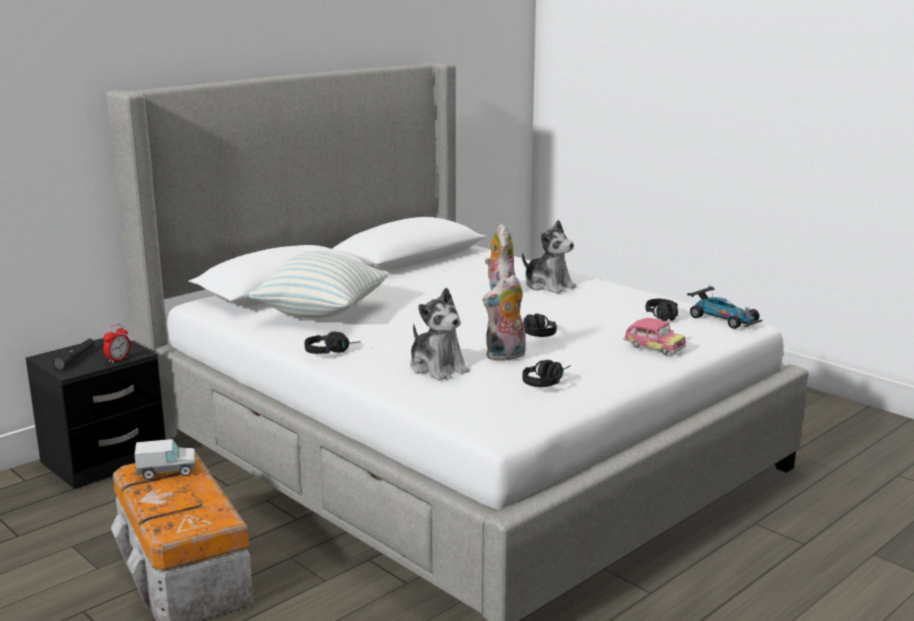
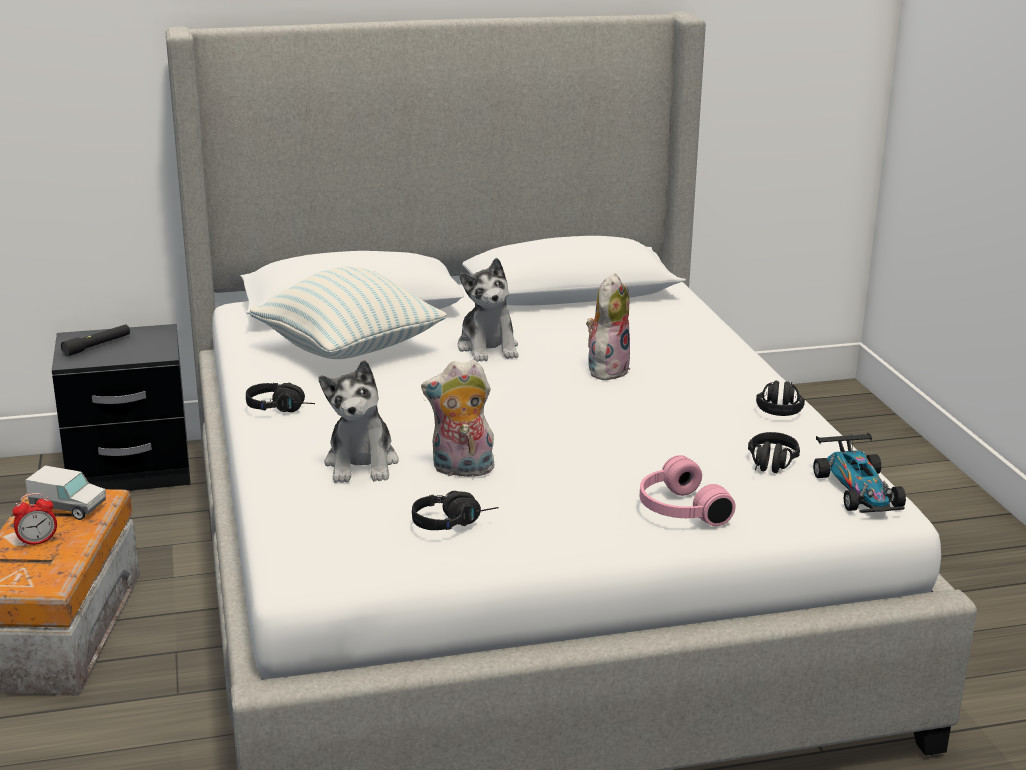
camera: 30 degrees right, 5 degrees up
(118, 360) = (133, 358): alarm clock -> alarm clock (37, 542)
(535, 332) = (557, 444): black headphones -> black headphones (779, 407)
(548, 285) = (686, 374): plush toy -> plush toy (488, 348)
(653, 347) = (678, 510): toy car -> pink headphones

